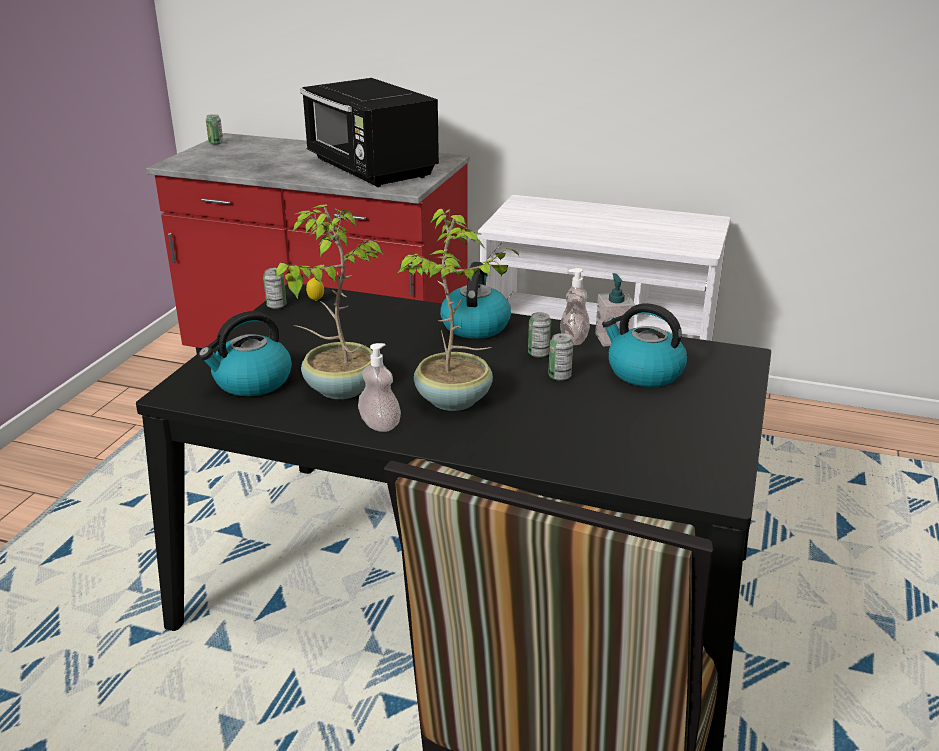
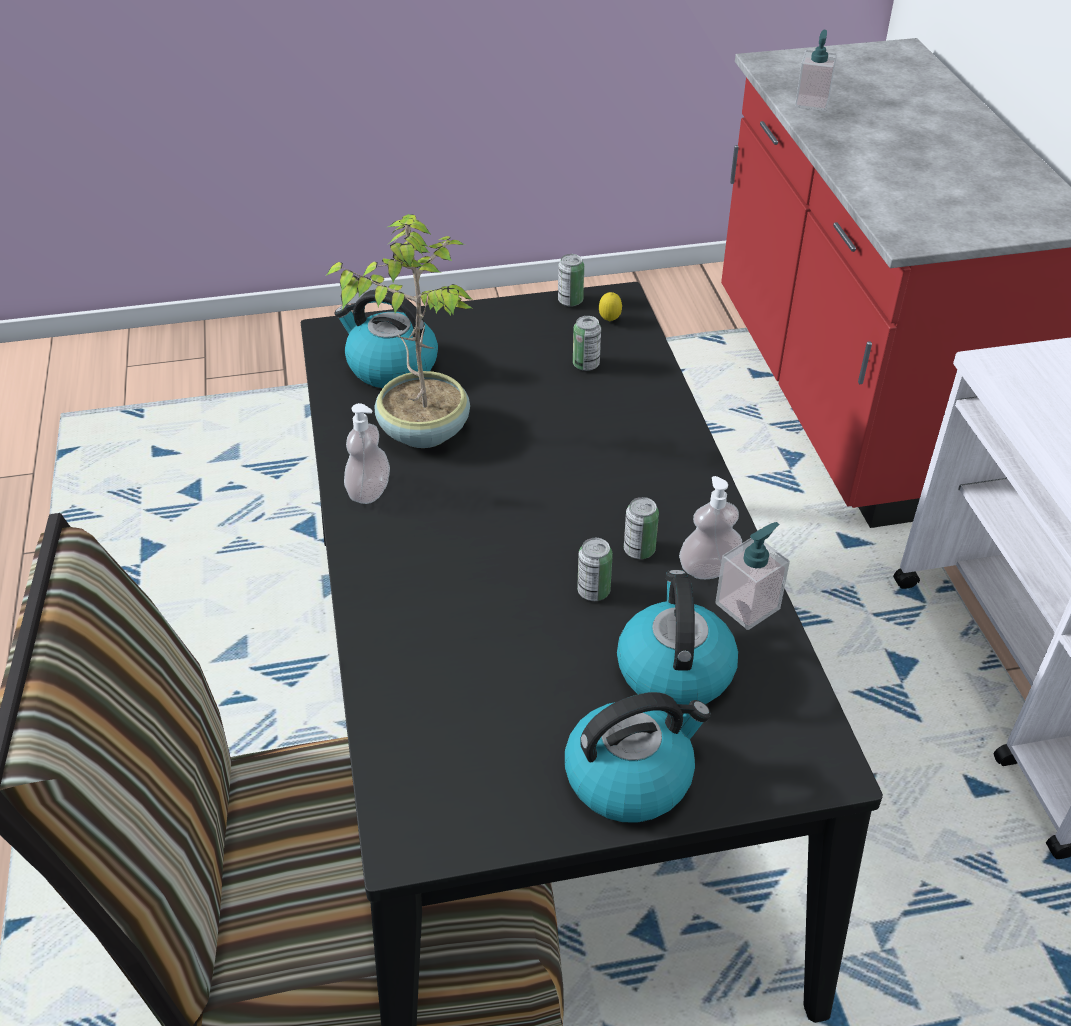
camera: 60 degrees right, 15 degrees up
(216, 143) = (872, 51): can -> can (586, 364)
(239, 168) = (812, 102): none -> soap dispenser
(371, 170) = (937, 185): black microwave -> none
(454, 400) = (462, 525): potted plant -> none
(475, 326) = (665, 466): kettle -> kettle (630, 776)

